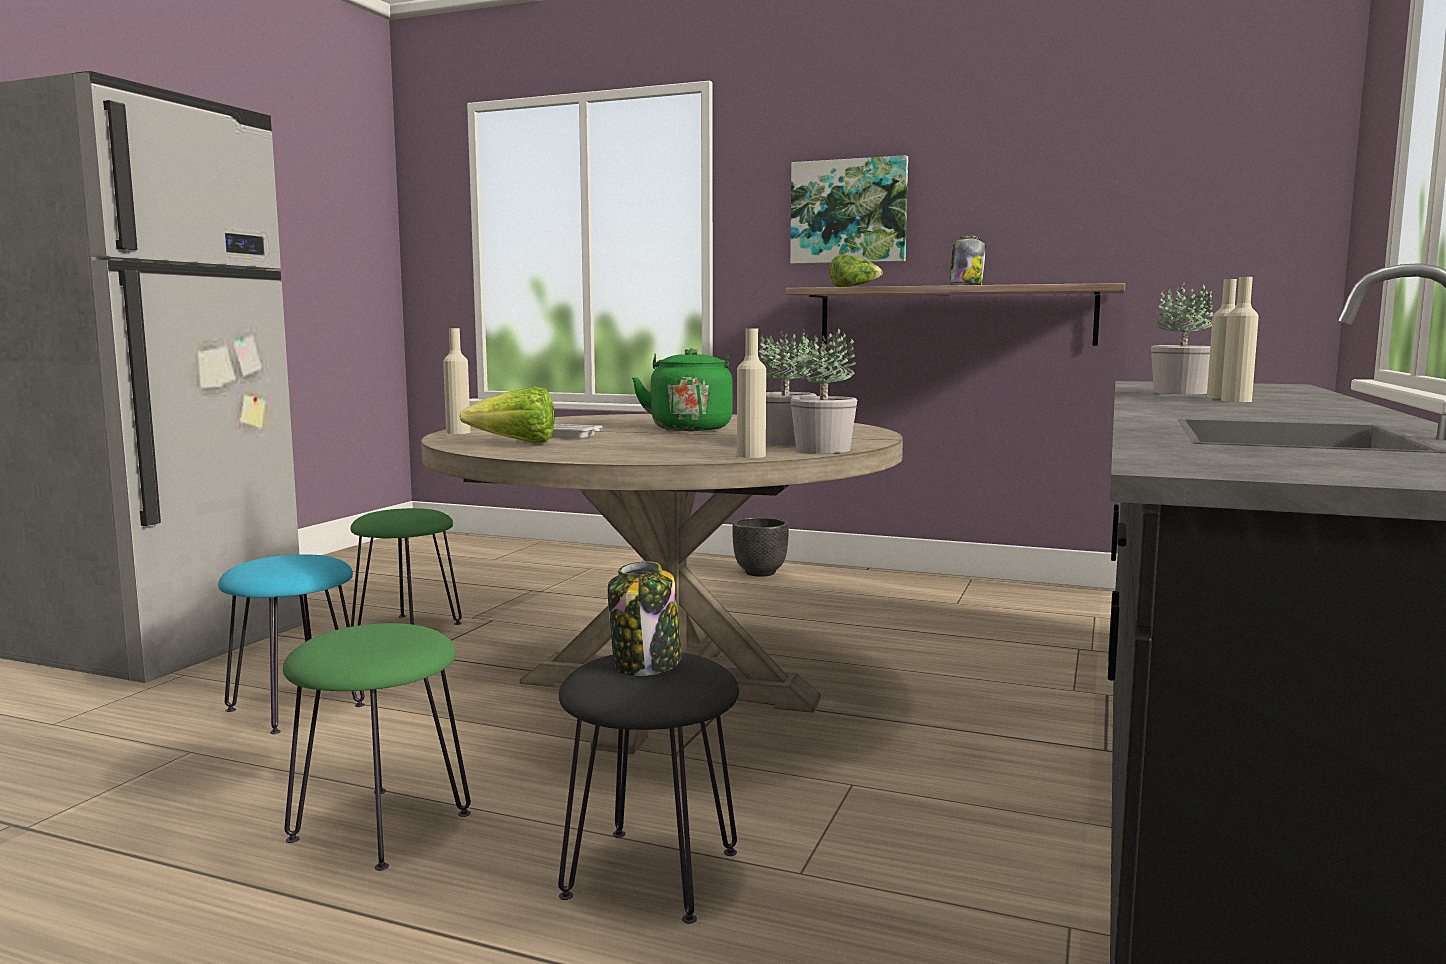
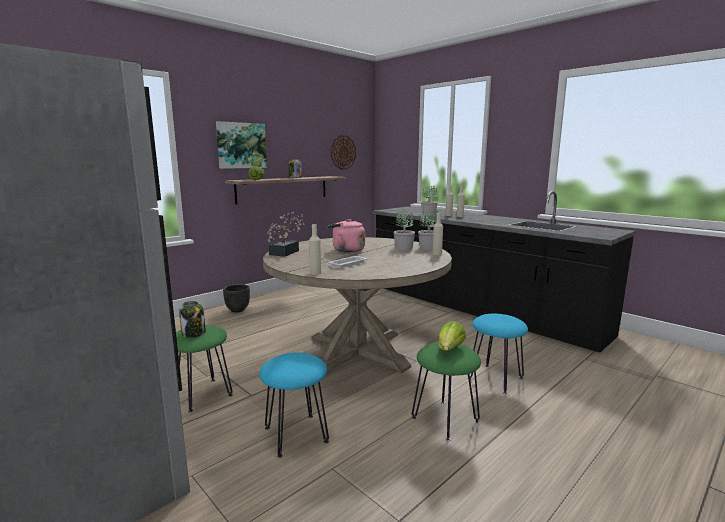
camera: 65 degrees left, 5 degrees up
(516, 443) = (372, 269): lettuce -> lettuce (450, 350)
(620, 417) = (286, 252): none -> potted plant
(646, 665) = (498, 319): jar -> jar (194, 333)
(650, 873) = (495, 378): black stool -> turquoise stool
(690, 428) = (346, 250): green kettle -> pink kettle
(1186, 213) = (343, 152): none -> wall clock

